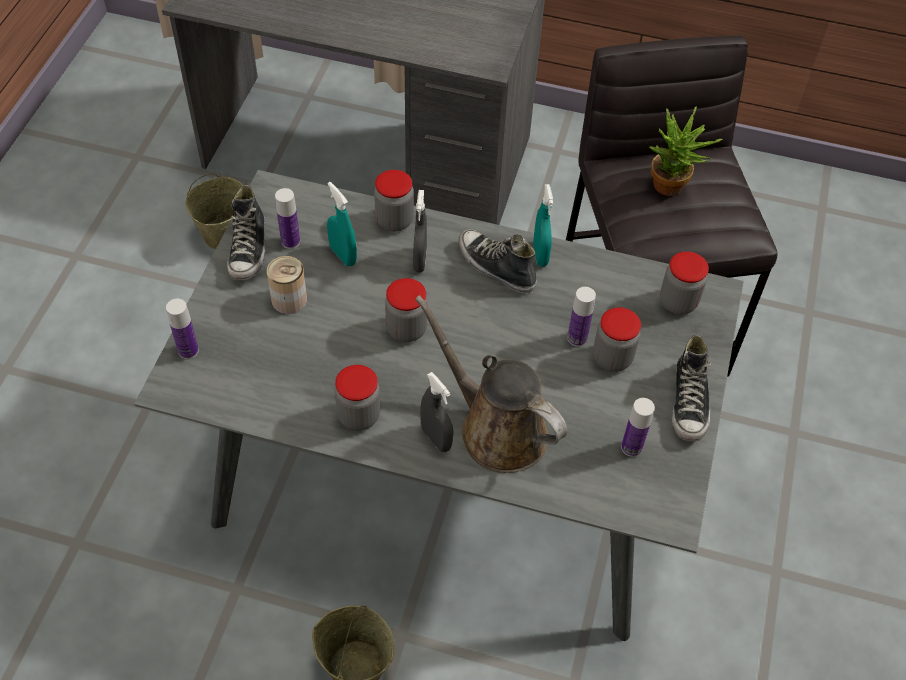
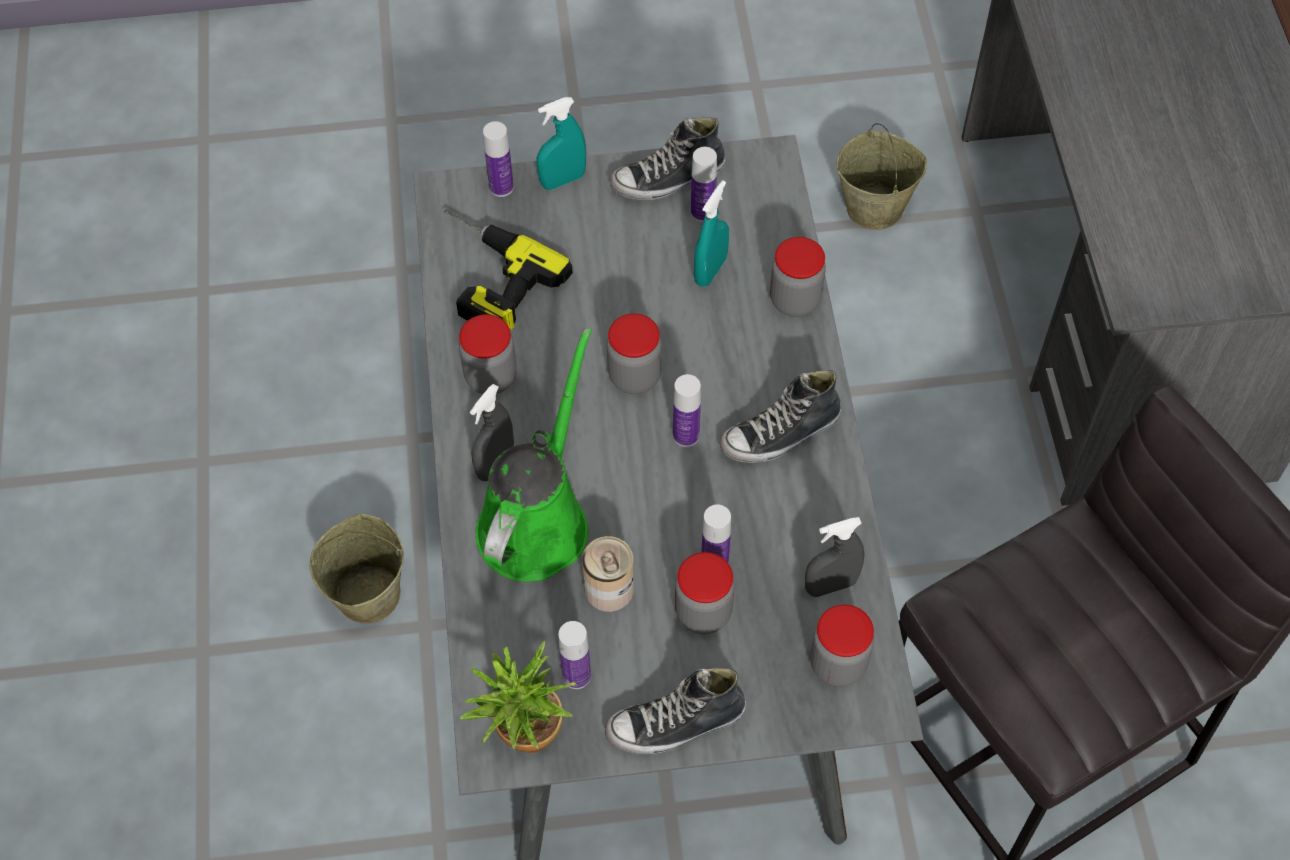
camera: 70 degrees right, 5 degrees up
(265, 389) = (484, 277): none -> power drill
(289, 299) = (617, 246): can -> can (609, 589)
(419, 260) = (746, 350): grey spray bottle -> grey spray bottle (831, 585)
(470, 318) = (686, 435): none -> bottle
(496, 267) = (780, 434): shoe -> shoe turned 135 degrees counterclockwise
(496, 428) = (537, 520): brown watering can -> green watering can
(540, 254) = (829, 476): turquoise spray bottle -> turquoise spray bottle (563, 180)
(672, 189) = (1077, 614): potted plant -> potted plant (524, 739)

